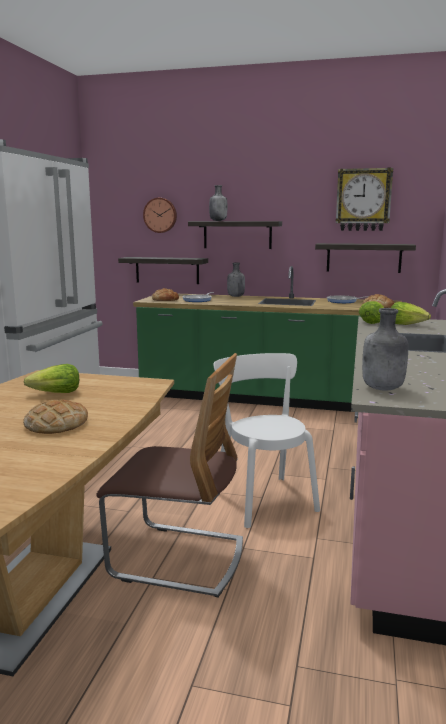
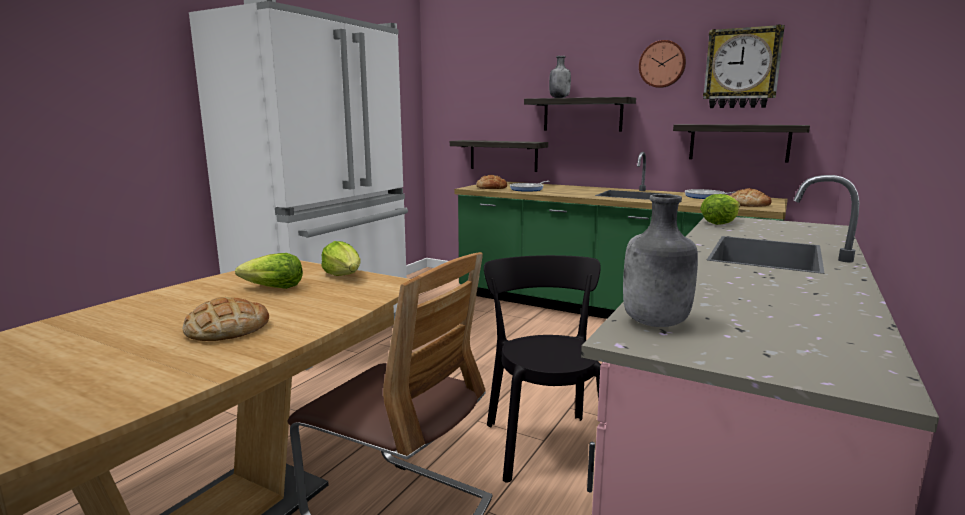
camera: 15 degrees right, 0 degrees up
(160, 215) = (498, 93): wall clock -> wall clock (662, 64)
(235, 296) = (575, 187): grey bottle -> none
(263, 498) = (544, 442): white chair -> black chair
(407, 325) = (769, 228): lettuce -> lettuce (344, 275)

